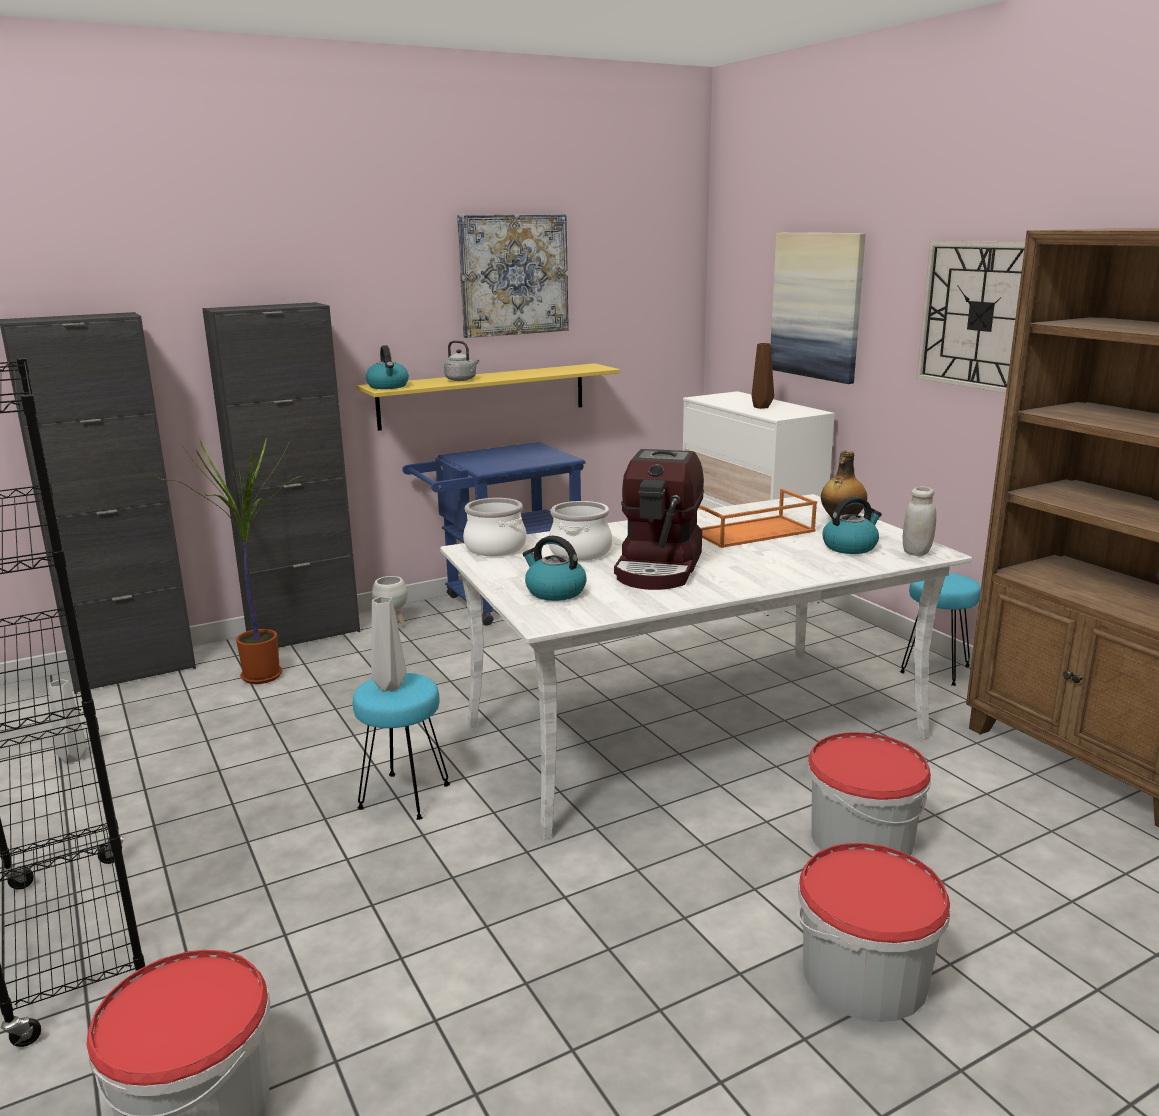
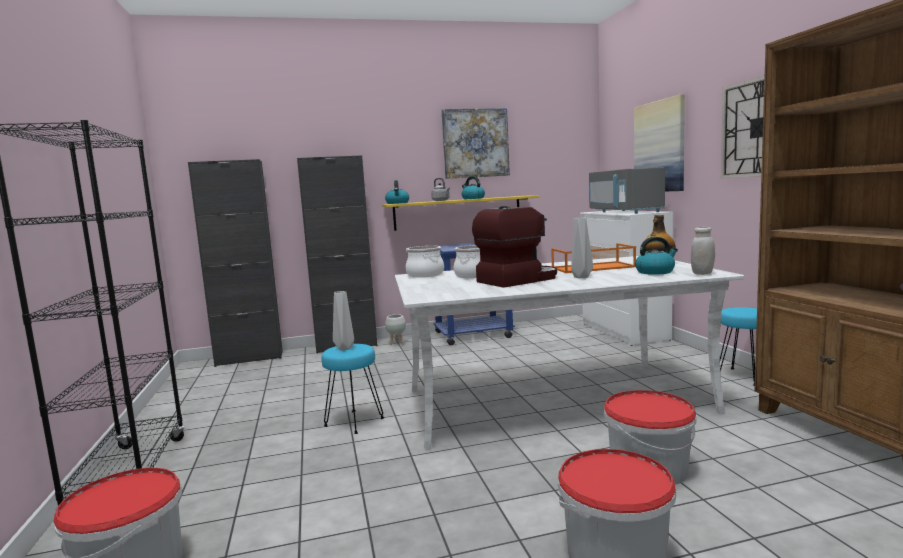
camera: 15 degrees right, 10 degrees down
(73, 758) = (193, 394): grey vase -> grey vase (581, 277)
(258, 677) = (310, 363): potted plant -> none
(554, 592) = (441, 288): kettle -> kettle (472, 198)
(660, 567) = (517, 280): coffee machine -> coffee machine turned 150 degrees counterclockwise
(760, 407) = (625, 212): brown vase -> grey microwave

